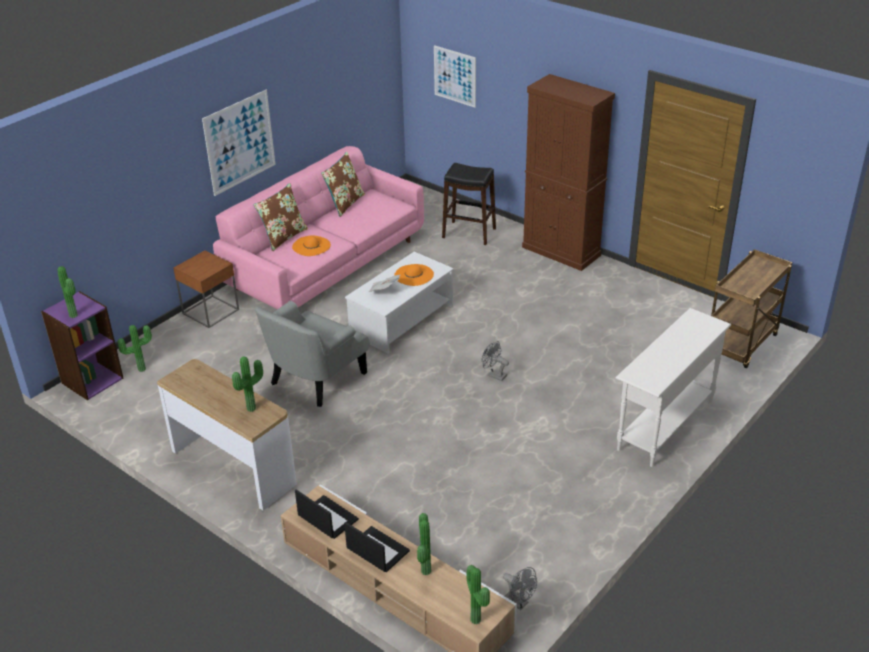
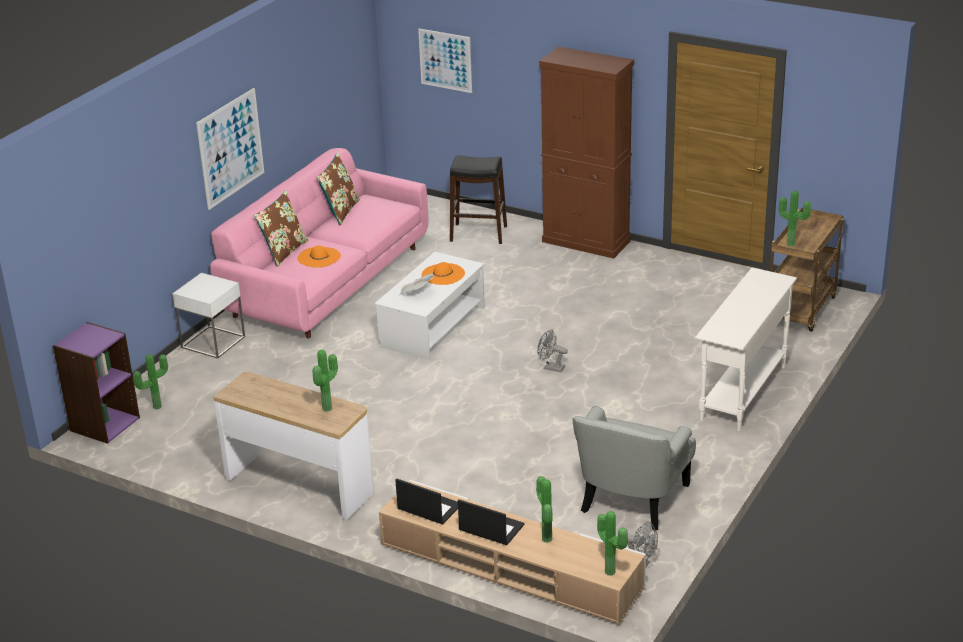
camera: 10 degrees left, 5 degrees down
(75, 315) = (93, 345): potted plant -> potted plant (791, 243)
(210, 311) = (213, 342): brown side table -> white side table
(315, 378) = (357, 393): grey armchair -> grey armchair (632, 498)

